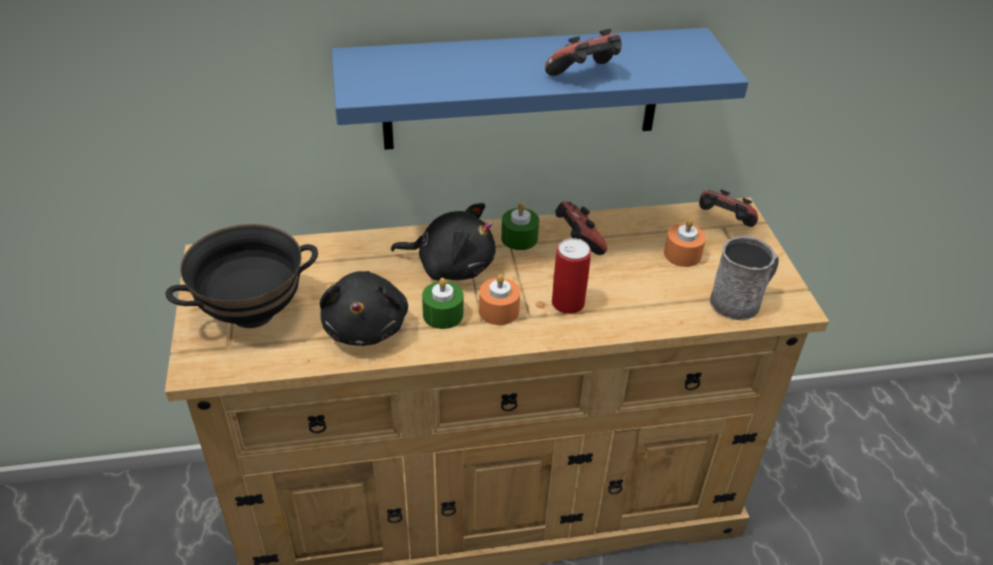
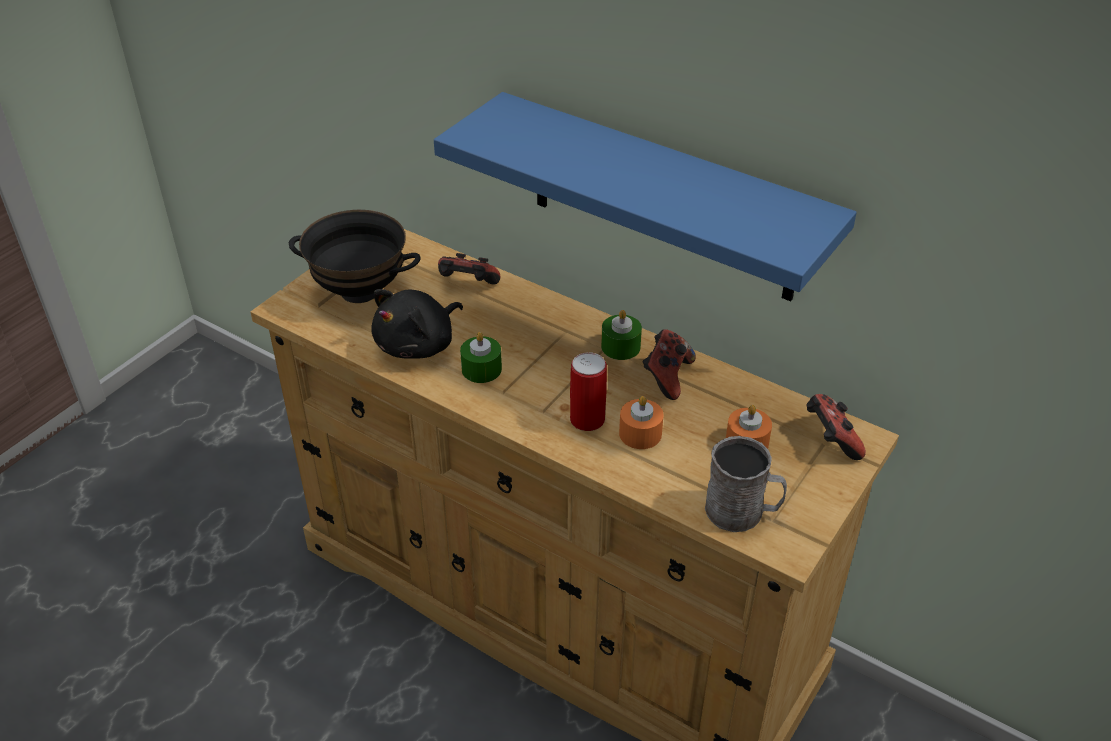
camera: 45 degrees right, 0 degrees up
(451, 265) = (537, 337): black plush toy -> none
(499, 311) = (525, 392): orange candle -> orange candle (640, 434)
(585, 75) = (658, 200): game controller -> game controller (467, 286)

